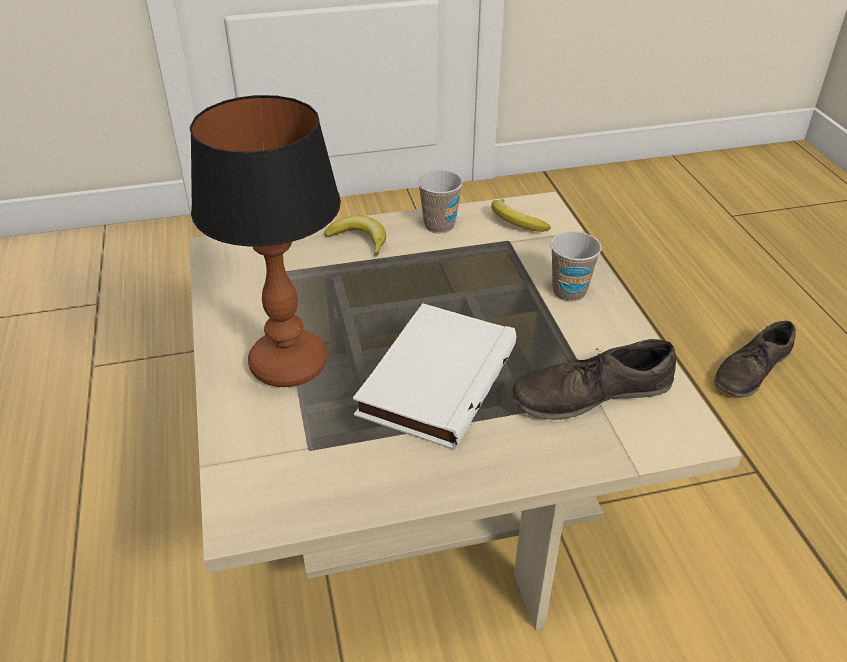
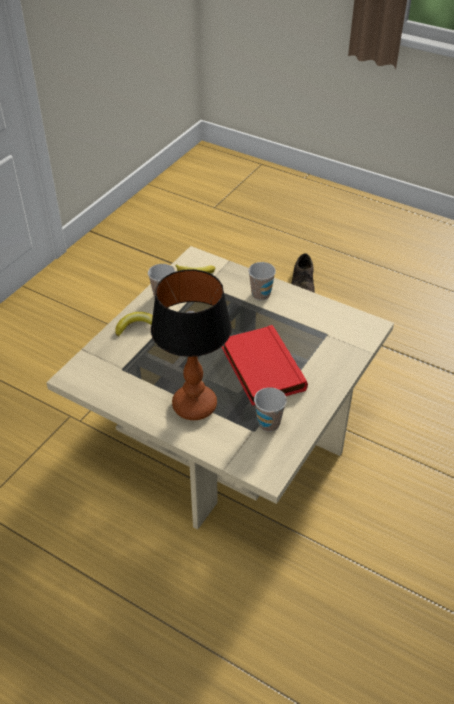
camera: 45 degrees left, 5 degrees up
(340, 454) = (268, 423): none -> cup
(434, 378) = (260, 368): white book -> red book
(590, 394) = (322, 334): brown shoe -> none

